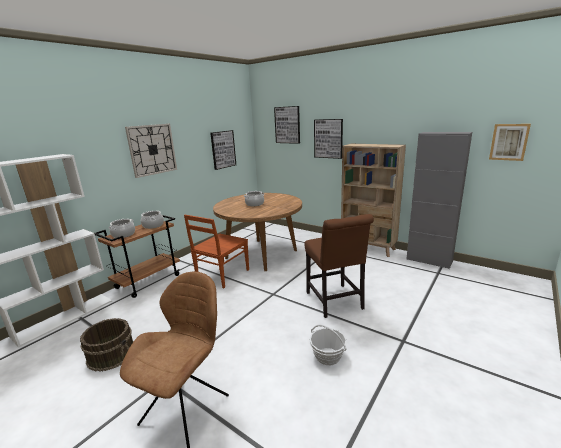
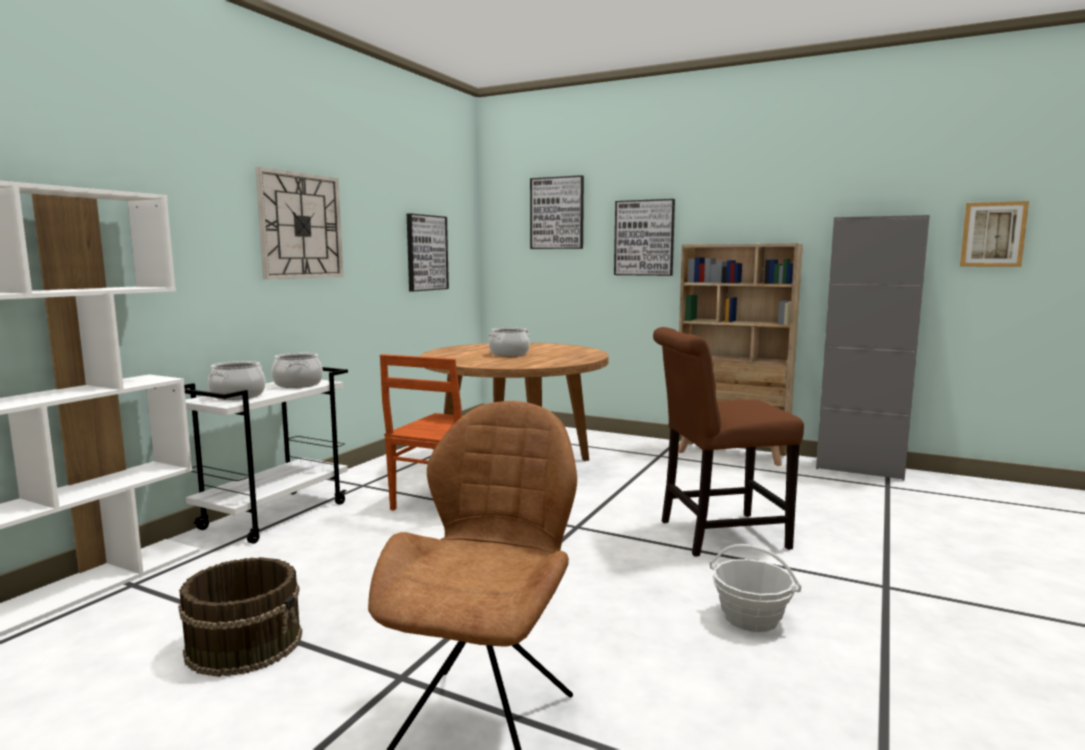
camera: 10 degrees left, 10 degrees down
(148, 281) = (275, 515): brown cart -> white cart
(335, 302) = (716, 535): brown chair -> brown chair turned 105 degrees clockwise

